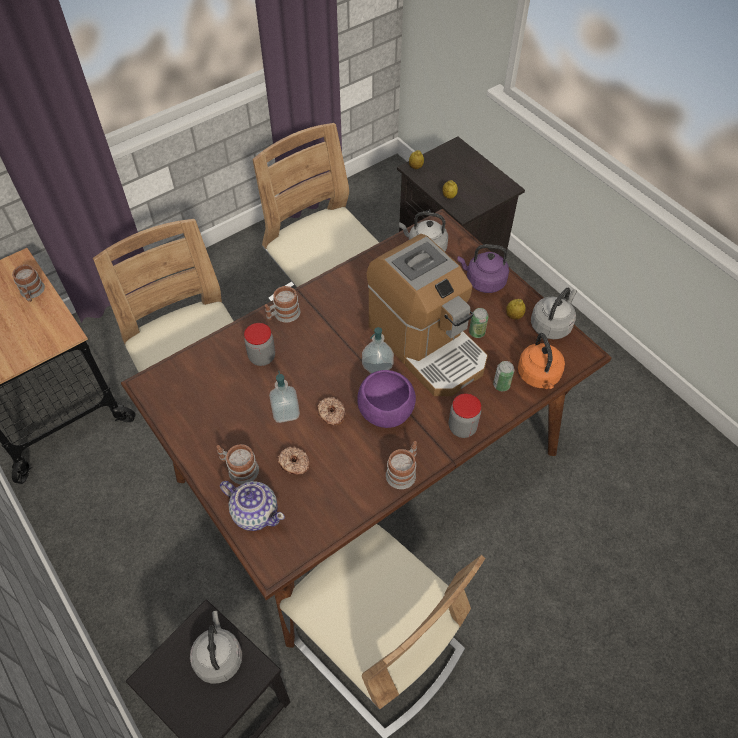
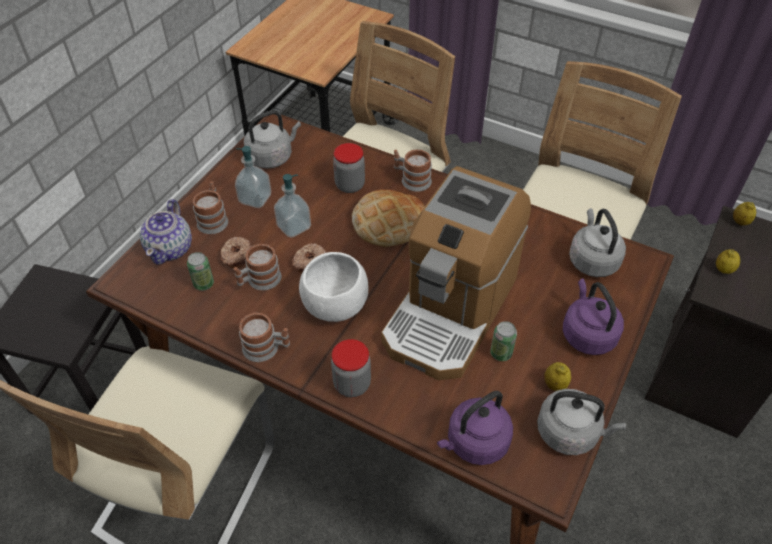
camera: 65 degrees right, 5 degrees down
(32, 293) = (349, 37): mug -> mug (259, 281)
(218, 656) = (69, 315): grey kettle -> grey kettle (272, 157)
(320, 347) = (388, 222): none -> bread
(377, 366) = (392, 277): soap dispenser -> soap dispenser (255, 199)
(385, 413) = (334, 306): purple bowl -> white bowl
(501, 385) = (436, 405): can -> can (204, 284)
(539, 376) = (474, 443): orange kettle -> purple kettle

